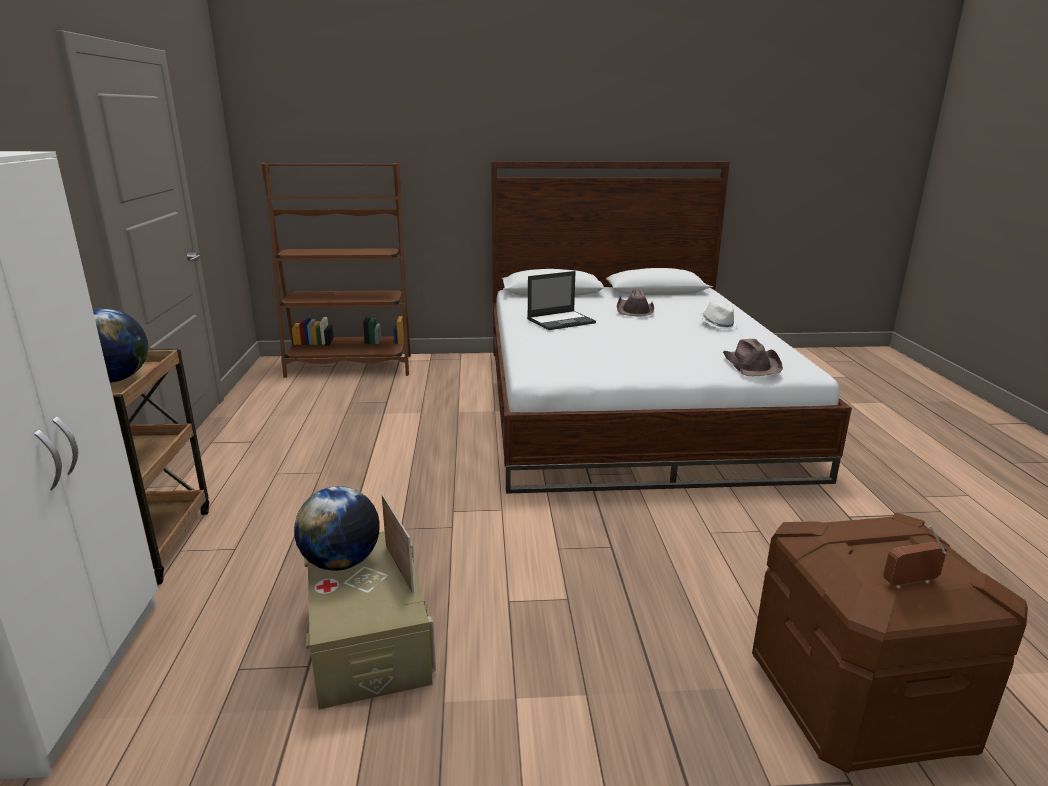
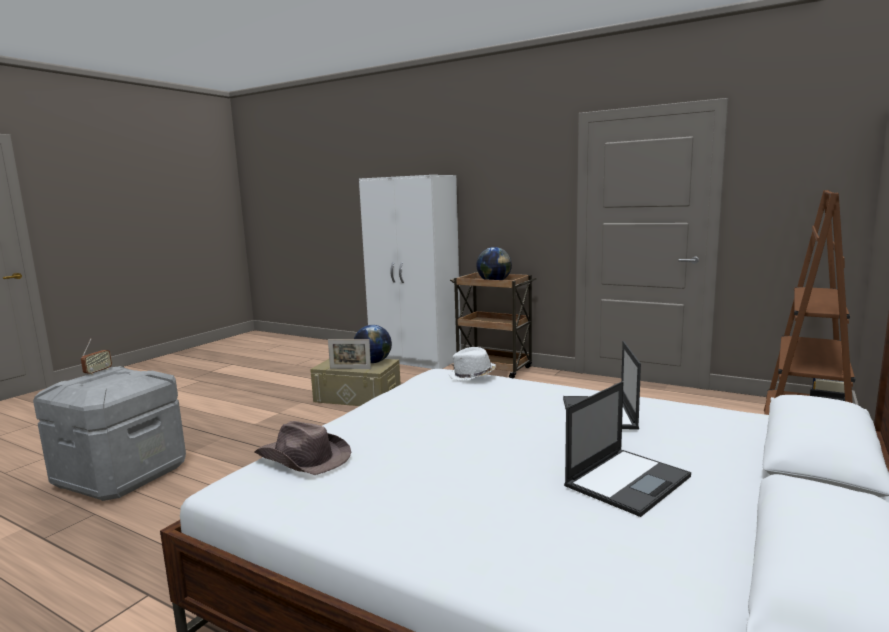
camera: 125 degrees right, 10 degrees down
(635, 310) = (628, 480): brown hat -> laptop
(718, 325) = (467, 517): white hat -> white hat (472, 376)
(856, 704) = (122, 475): brown storage box -> grey storage box

